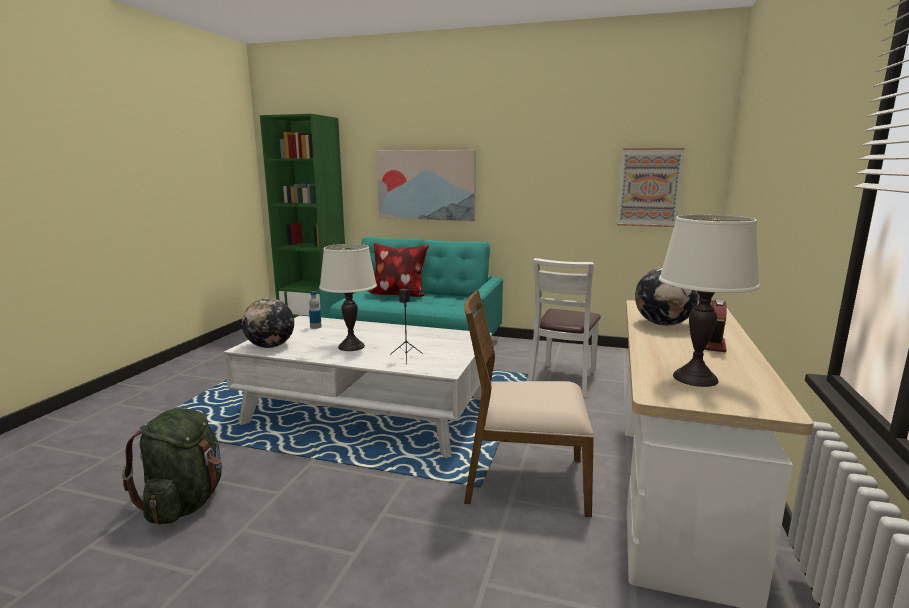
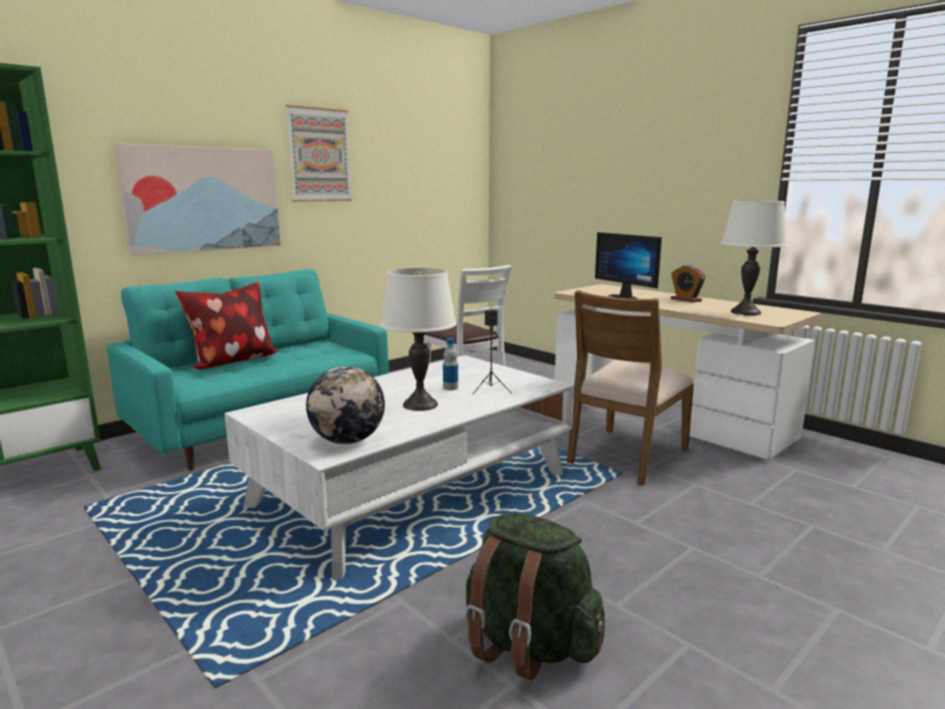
camera: 60 degrees left, 0 degrees up
(315, 327) = (305, 410): bottle -> bottle (450, 388)
(649, 187) = (440, 195): picture -> picture (319, 155)
(663, 324) = (629, 298): globe -> monitor

